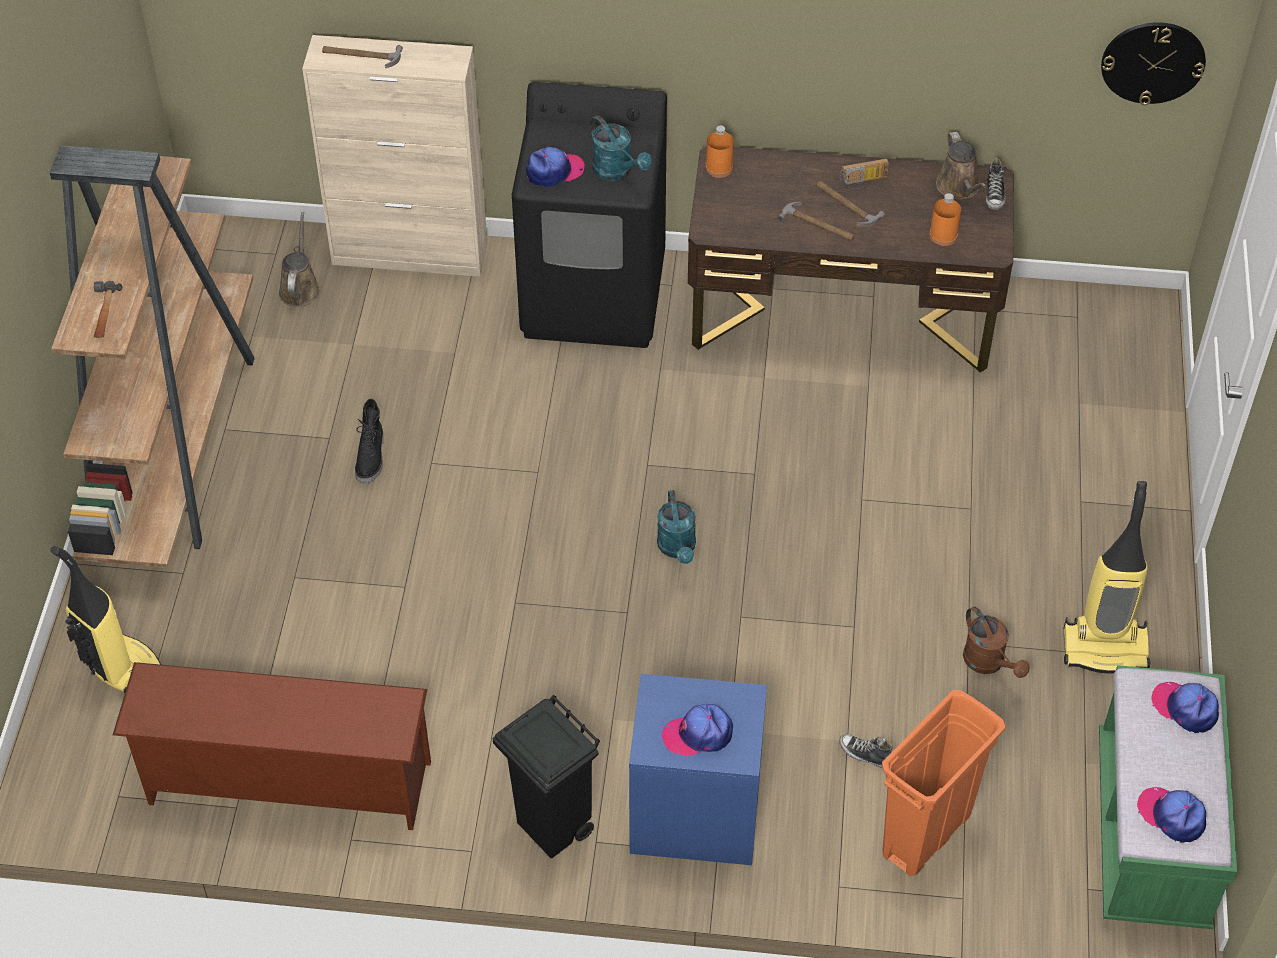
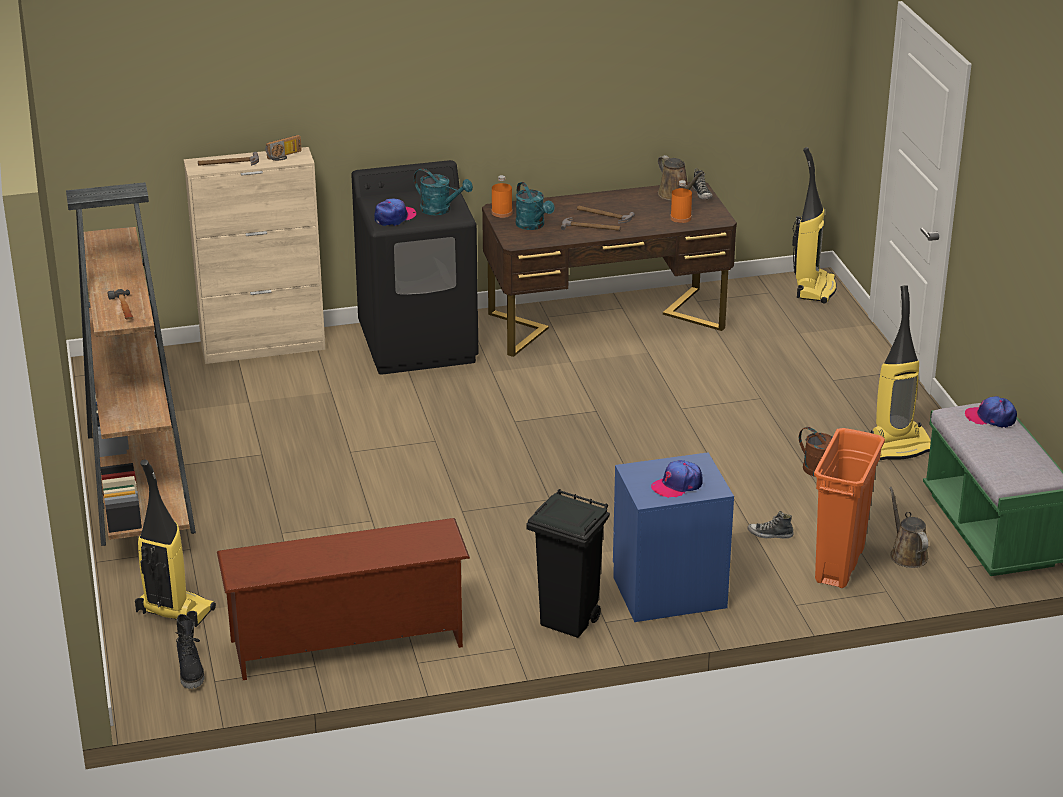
camera: 20 degrees left, 20 degrees down
(300, 288) = (187, 380): brown watering can -> brown watering can (907, 554)
(371, 458) = (302, 458): black boot -> black boot (191, 671)
(678, 549) = (565, 459): turquoise watering can -> turquoise watering can (533, 226)
(863, 182) = (608, 203): radio -> radio (284, 156)
(1139, 325) = (814, 288): none -> vacuum cleaner
(1153, 62) = (789, 73): wall clock -> none
(1172, 816) = (1018, 468): cap -> none

